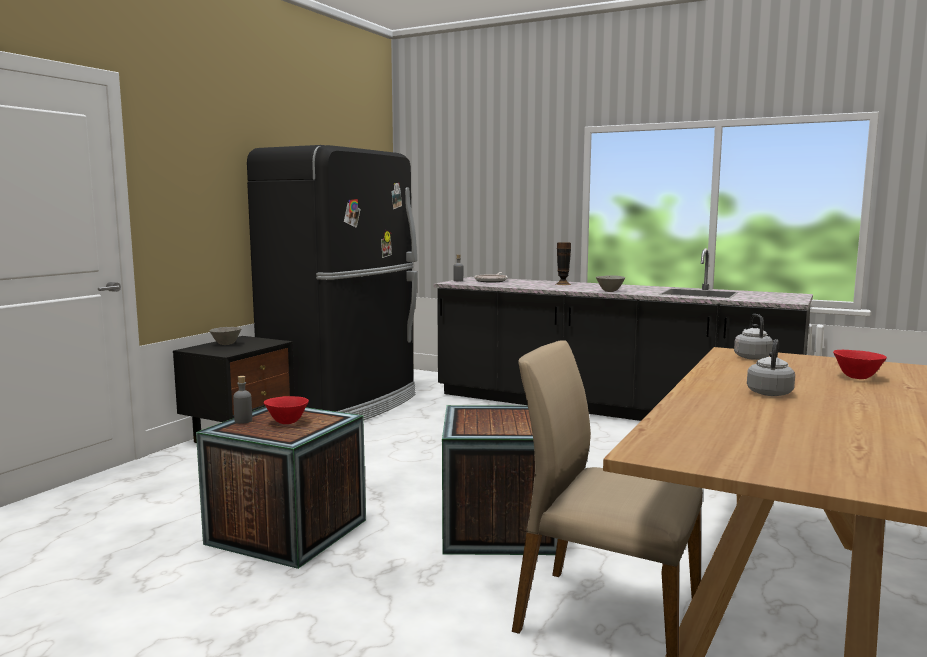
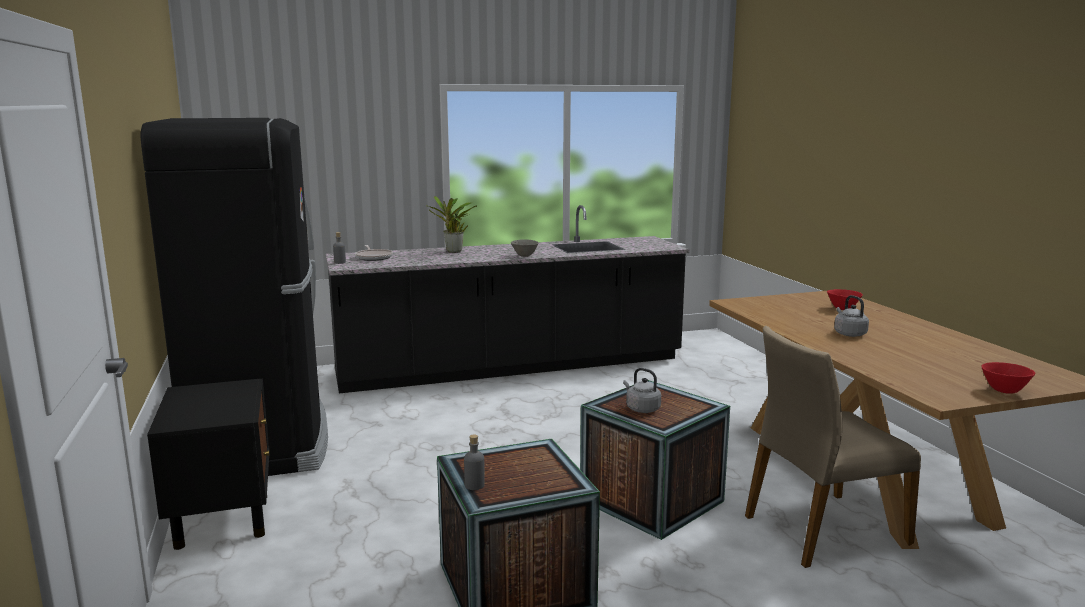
camera: 45 degrees left, 5 degrees up
(226, 344) = (194, 405): grey bowl -> none
(287, 422) = (517, 470): red bowl -> red bowl (1004, 391)
(563, 284) = (453, 252): vase -> potted plant
(751, 357) = (755, 305): grey kettle -> grey kettle (641, 409)

